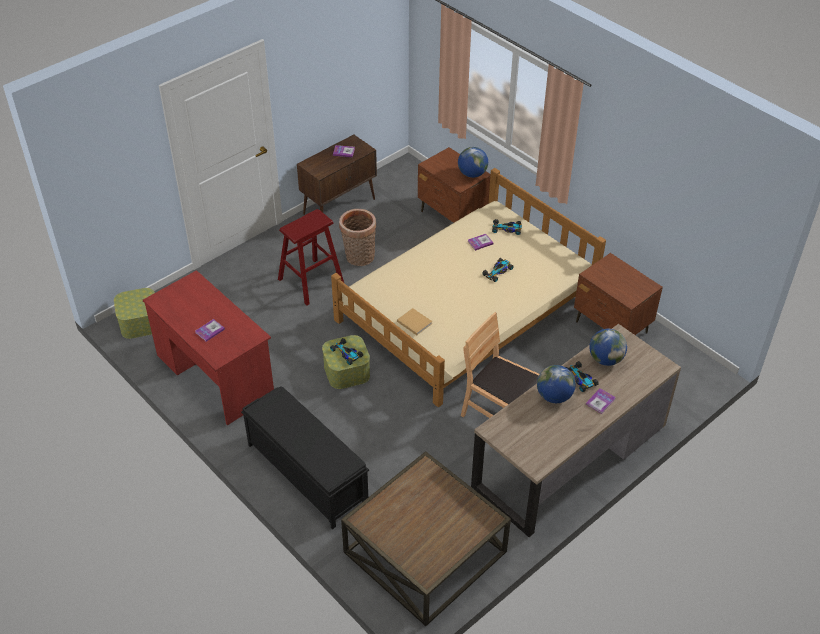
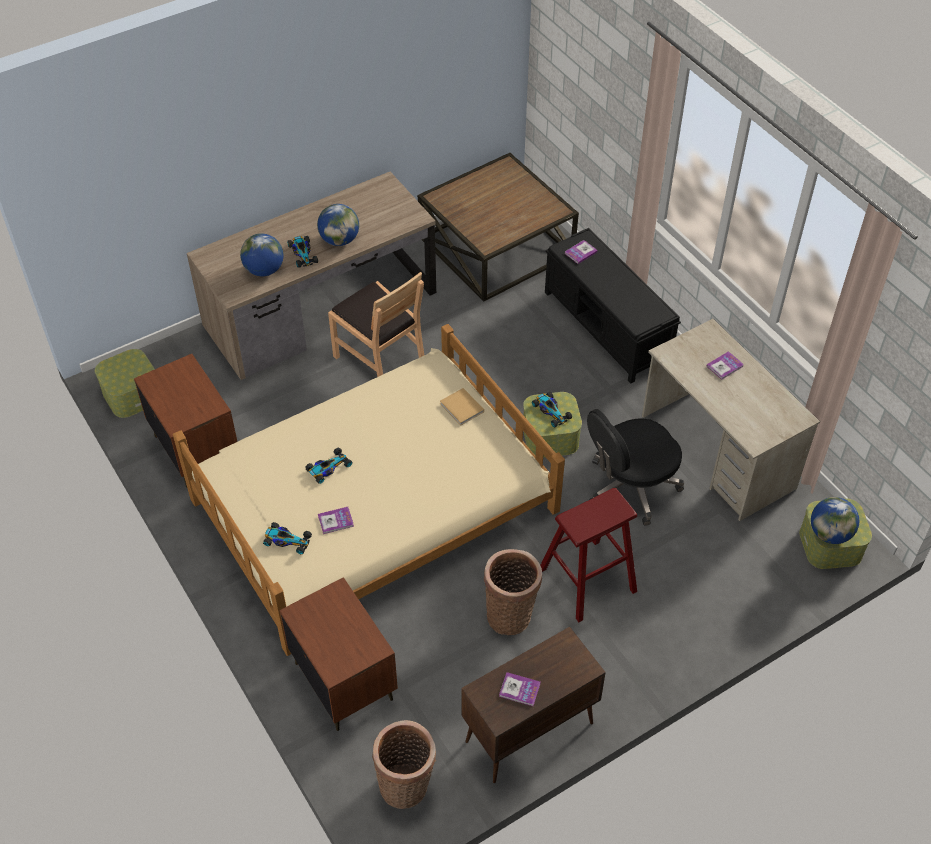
camera: 170 degrees left, 5 degrees up
(215, 375) = (717, 452): red desk -> beige desk
(283, 342) = (630, 487): none -> black office chair
(402, 179) = (407, 786): none -> basket
(472, 174) = (310, 614): globe -> globe (829, 533)
(600, 401) = (293, 229): book -> book (580, 252)
(685, 361) = (132, 394): none -> storage box

